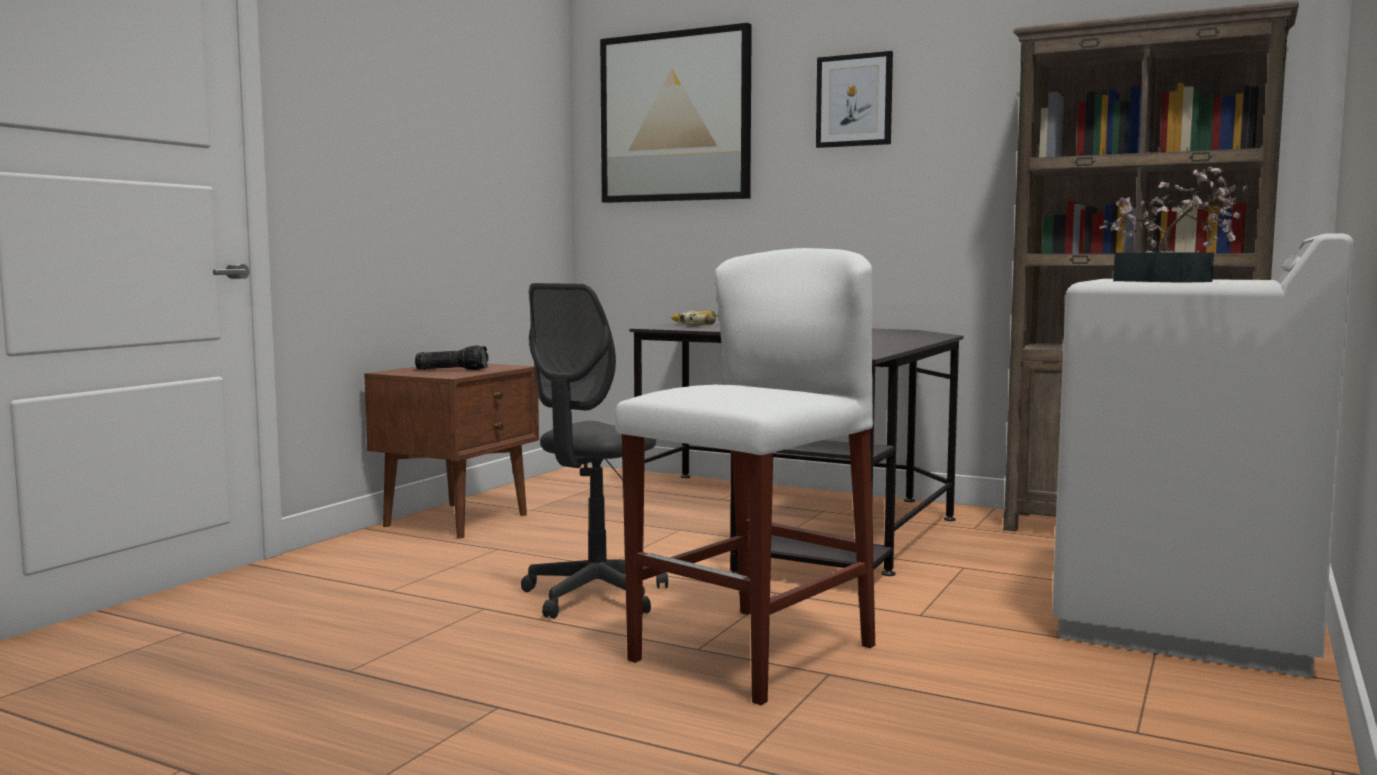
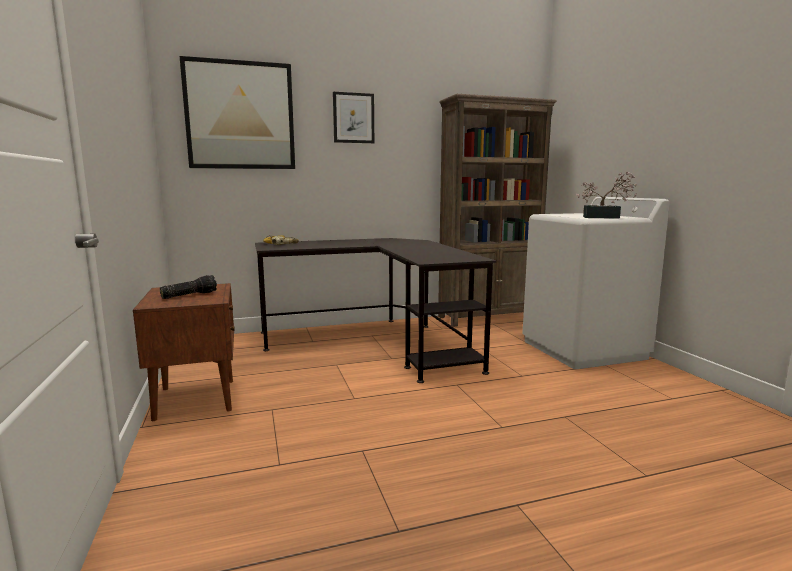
camera: 45 degrees left, 5 degrees up
(595, 596) = (395, 418): grey office chair -> none
(752, 653) = (522, 419): white stool -> none

